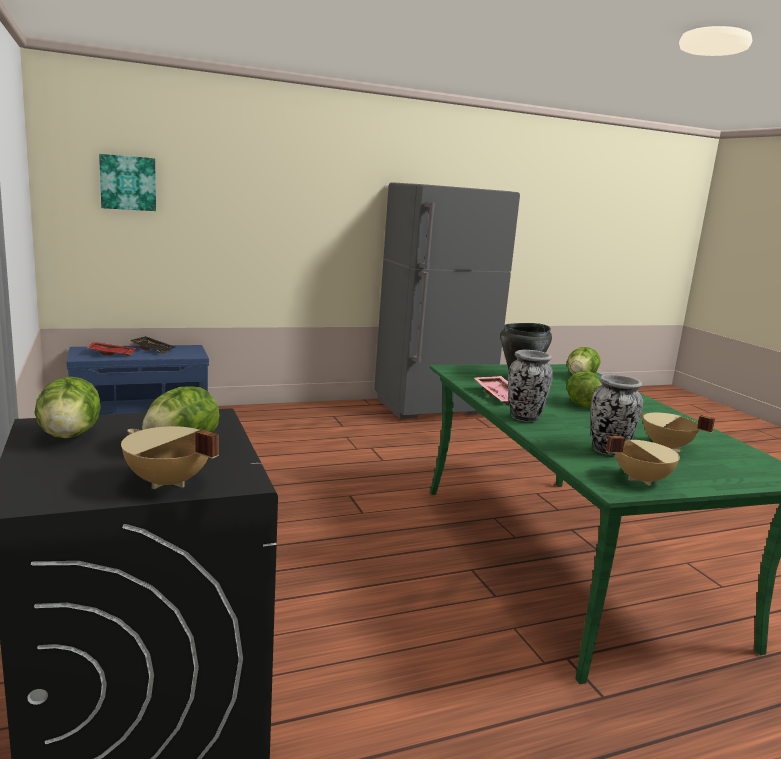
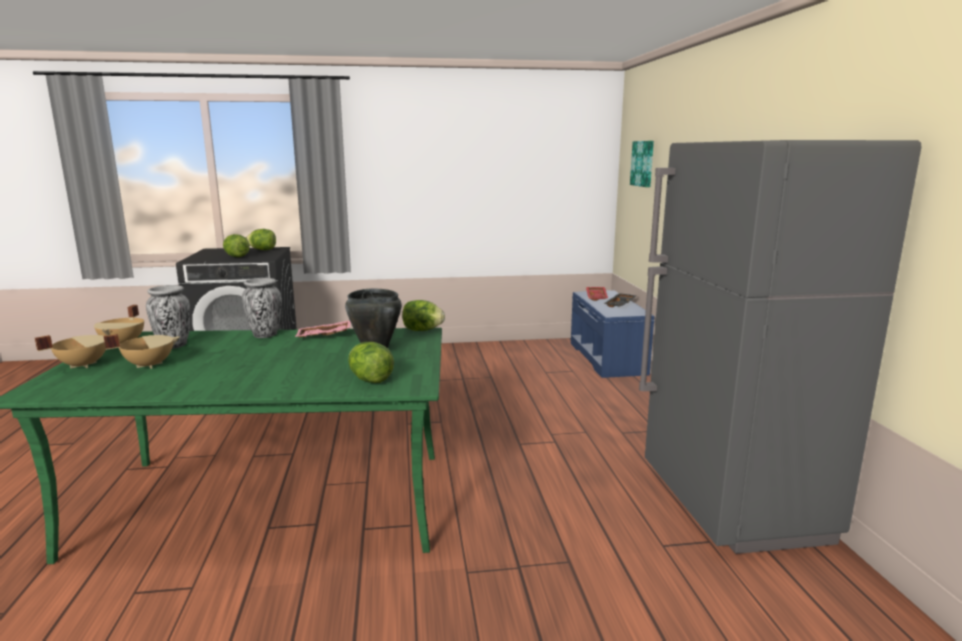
camera: 105 degrees right, 0 degrees up
(167, 482) = (202, 256): beige cooking pot -> beige cooking pot (82, 365)
(582, 405) = (275, 359): lettuce -> lettuce (422, 330)

